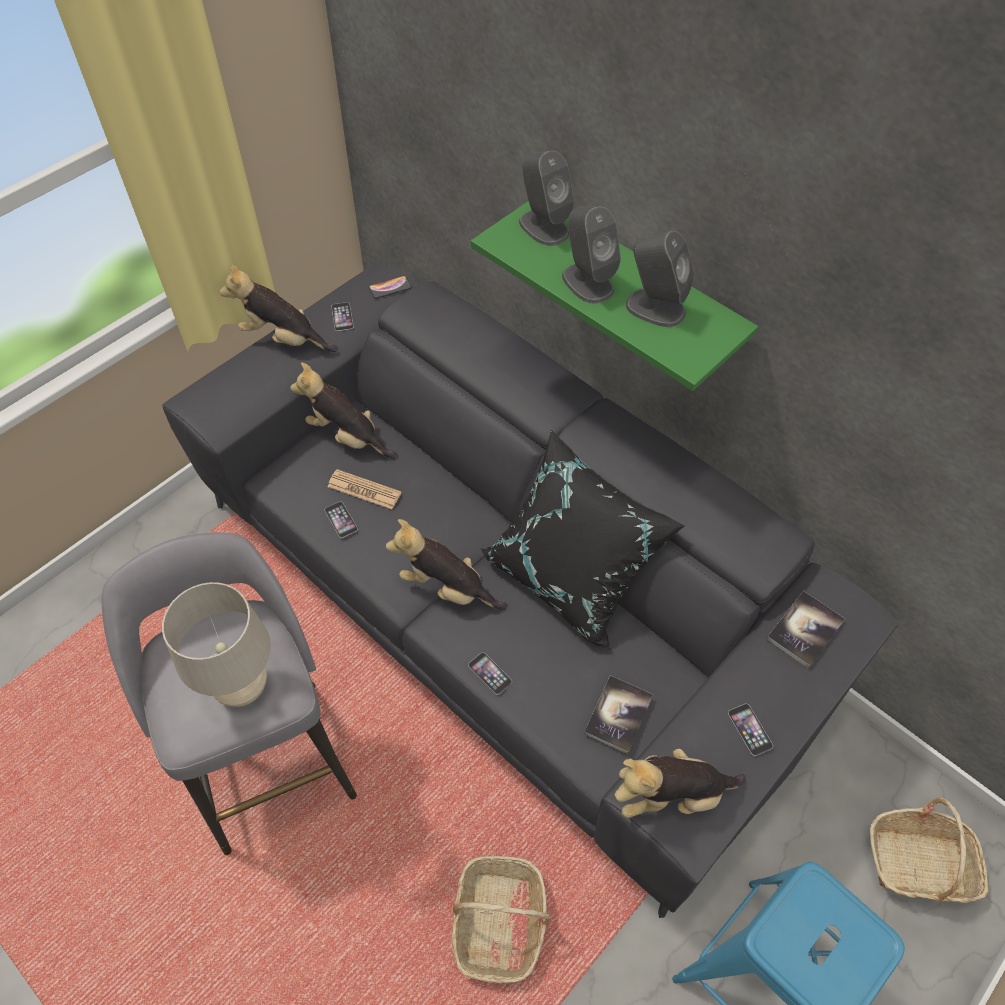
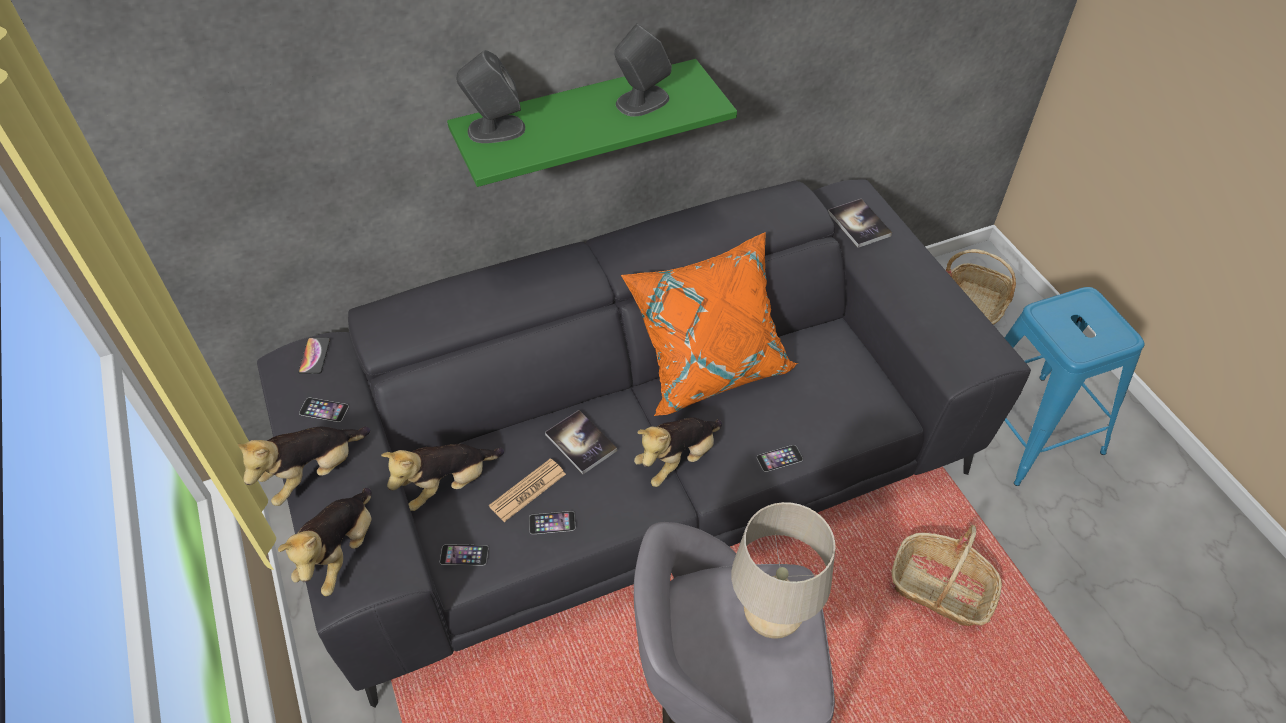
camera: 65 degrees left, 5 degrees down
(570, 575) = (709, 366): black pillow -> orange pillow
(587, 282) = (585, 127): grey speaker -> none
(618, 715) = (855, 383): book -> book (581, 443)
(670, 794) = (964, 353): plush toy -> plush toy (340, 553)
(750, 729) = (928, 287): phone -> phone (464, 555)

